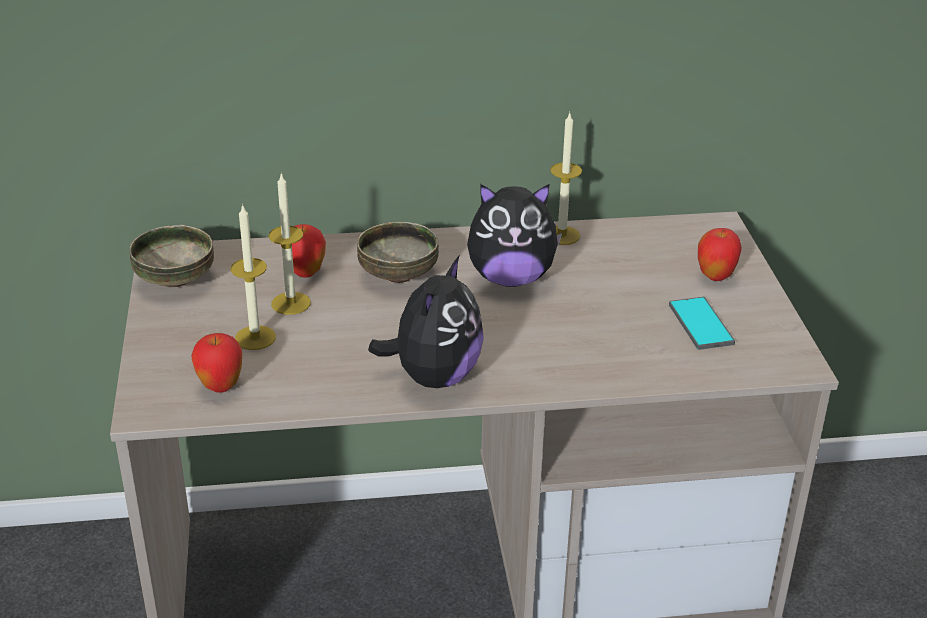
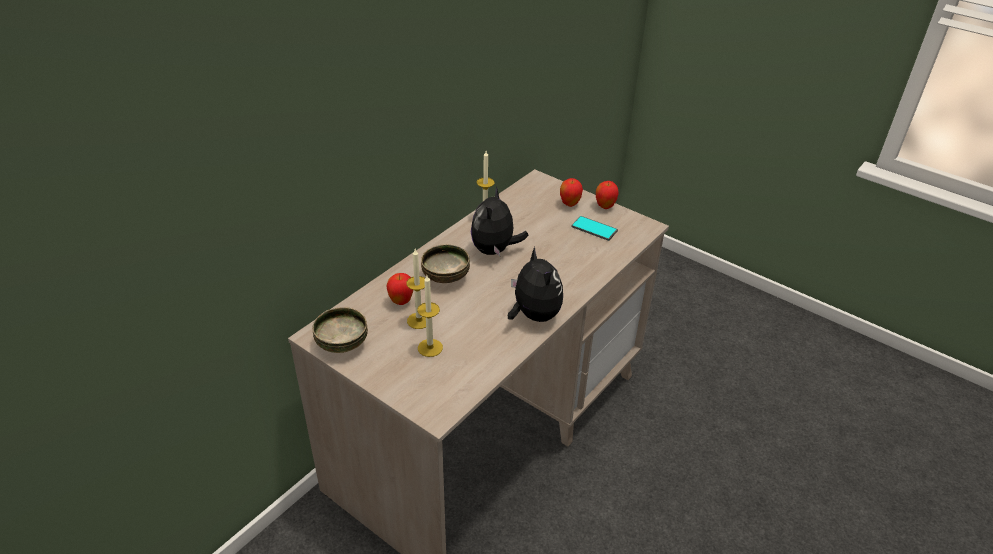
camera: 45 degrees left, 5 degrees up
(220, 387) = (453, 381): apple -> apple (605, 206)
(511, 278) = (495, 250): plush toy -> plush toy turned 150 degrees clockwise

